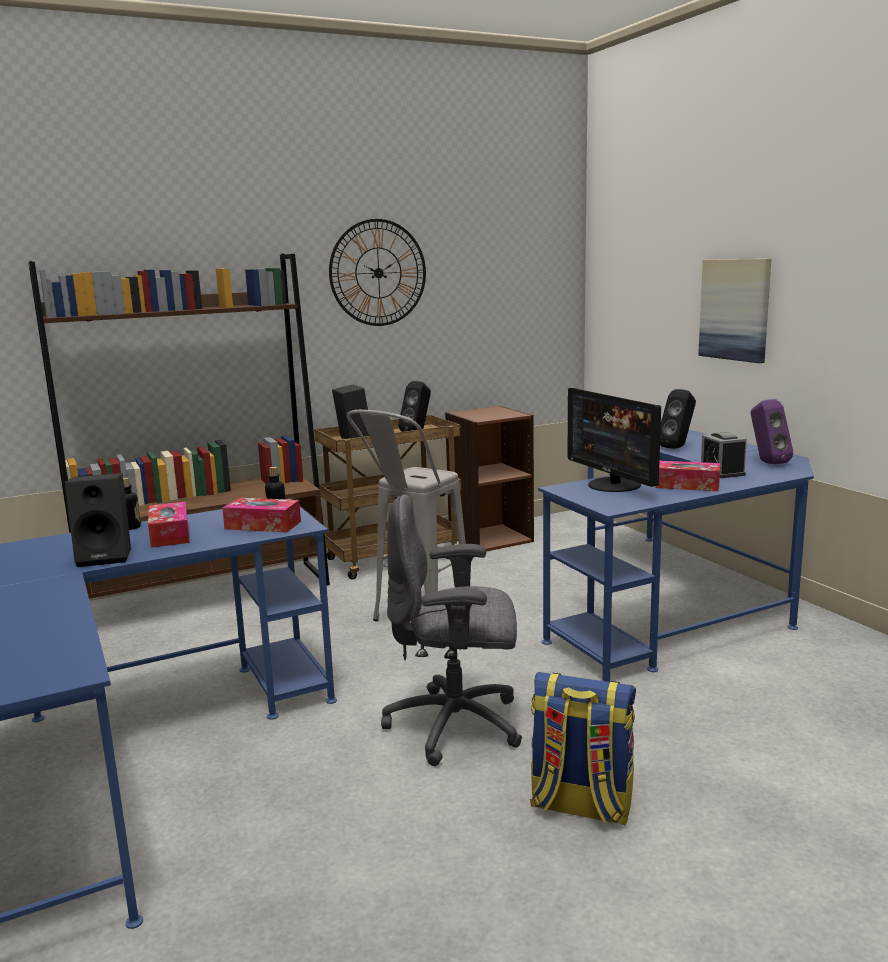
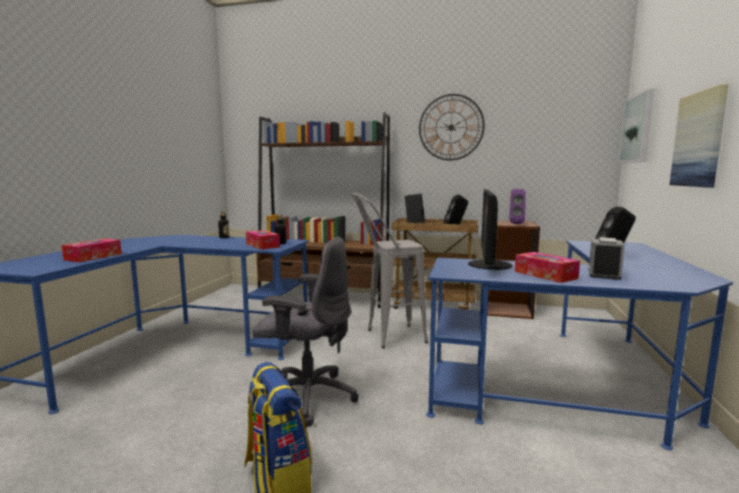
camera: 40 degrees right, 5 degrees down
(106, 557) = (183, 243): black speaker -> none
(170, 534) = (225, 242): tissue box -> tissue box (93, 257)
(457, 725) = (307, 397): grey office chair -> grey office chair turned 150 degrees clockwise
(617, 277) = (637, 129): none -> picture
(766, 462) = (671, 277): purple speaker -> purple speaker (516, 224)

